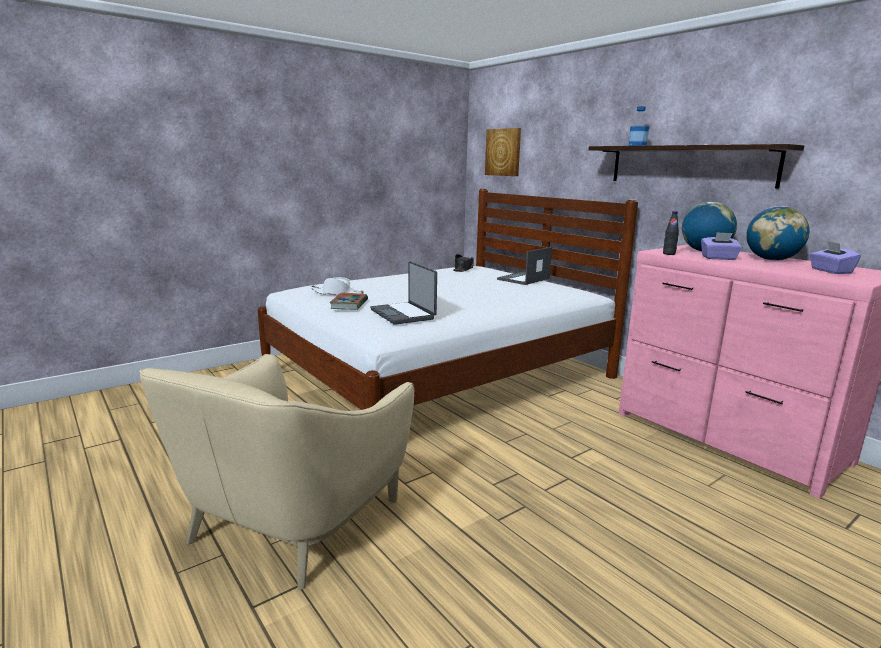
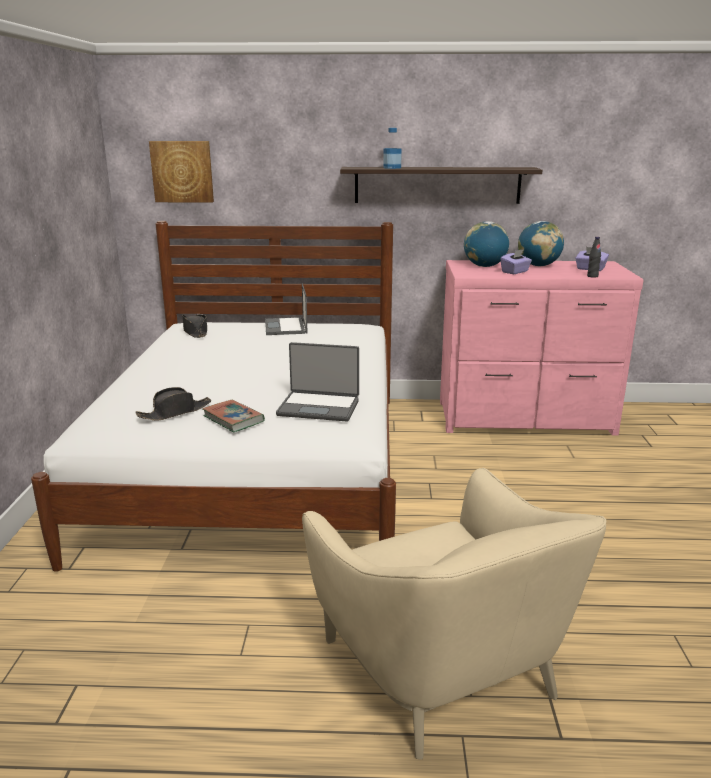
camera: 50 degrees left, 5 degrees up
(337, 293) = (175, 412): white hat -> black hat
(669, 254) = (480, 275): black bottle -> black bottle (592, 276)

